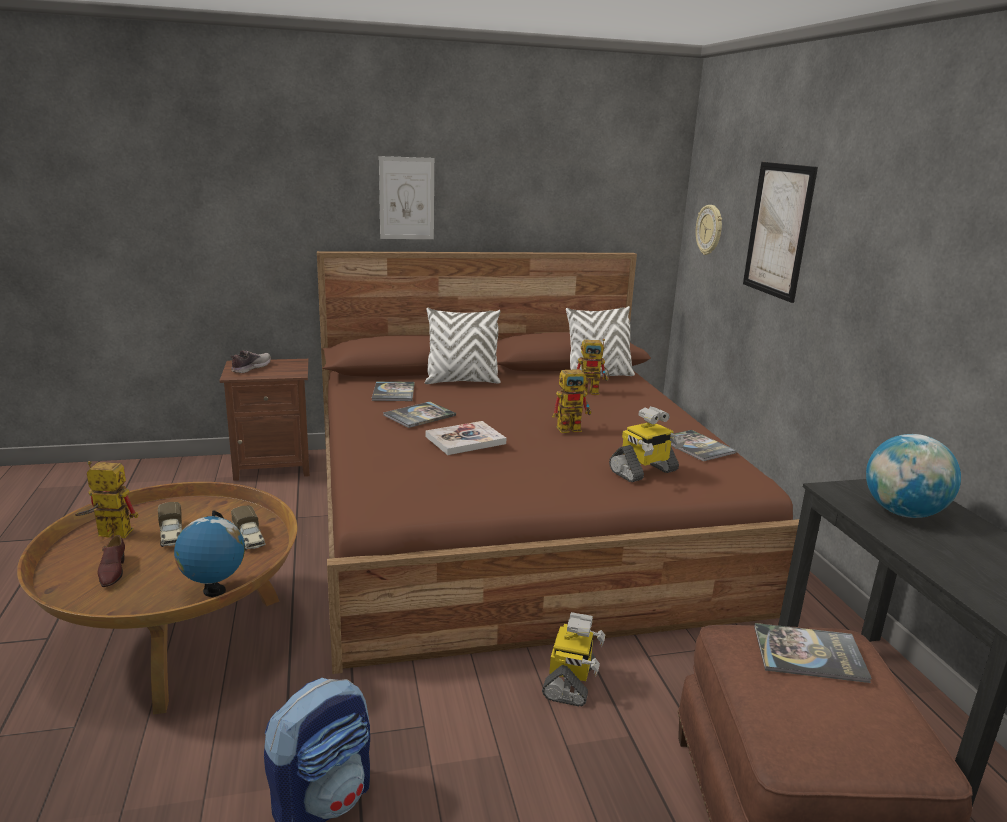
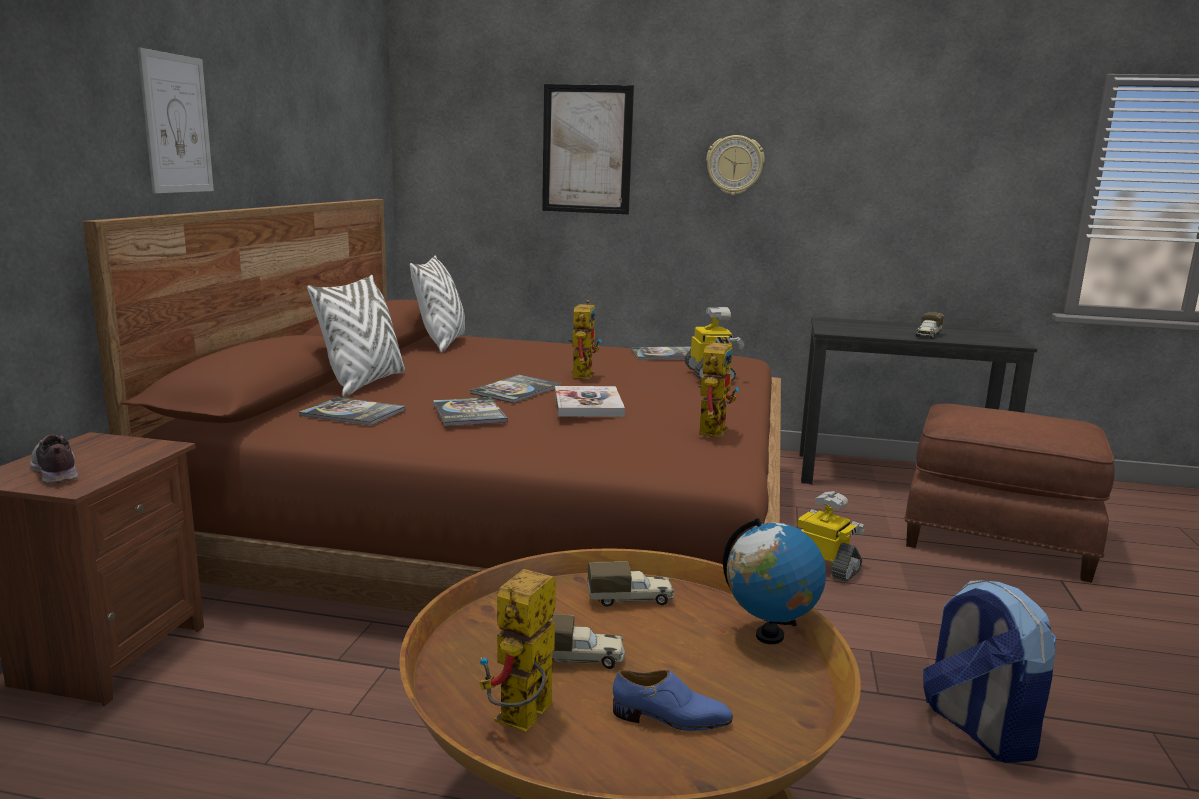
camera: 65 degrees left, 5 degrees down
(112, 571) = (671, 718): brown shoe -> blue shoe
(593, 392) = (485, 352): toy robot -> toy robot (712, 429)
(710, 230) = (458, 163): wall clock -> wall clock (734, 165)
(809, 654) = (978, 413): book -> book (516, 390)
(903, 512) = (872, 329): globe -> none
(936, 550) = (928, 335): none -> toy truck

